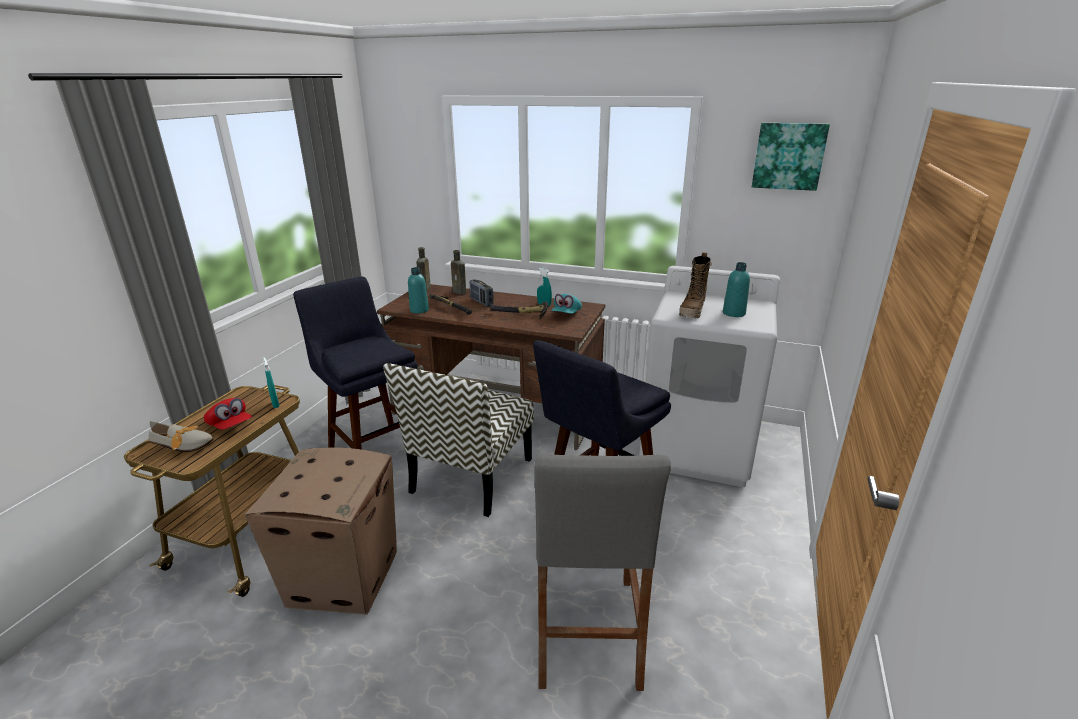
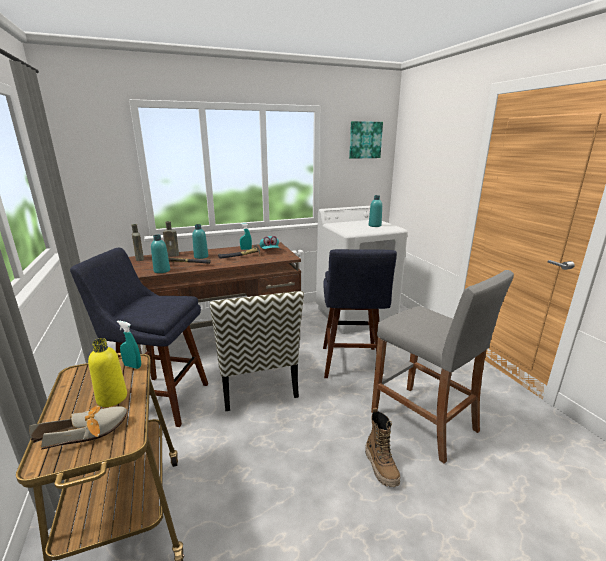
camera: 40 degrees left, 5 degrees down
(230, 425) = (112, 398): red cap -> yellow bottle
(344, 577) = (252, 489): cardboard box -> none
(481, 302) = (201, 257): radio -> turquoise bottle
(692, 311) = (356, 228): boot -> boot (381, 467)

